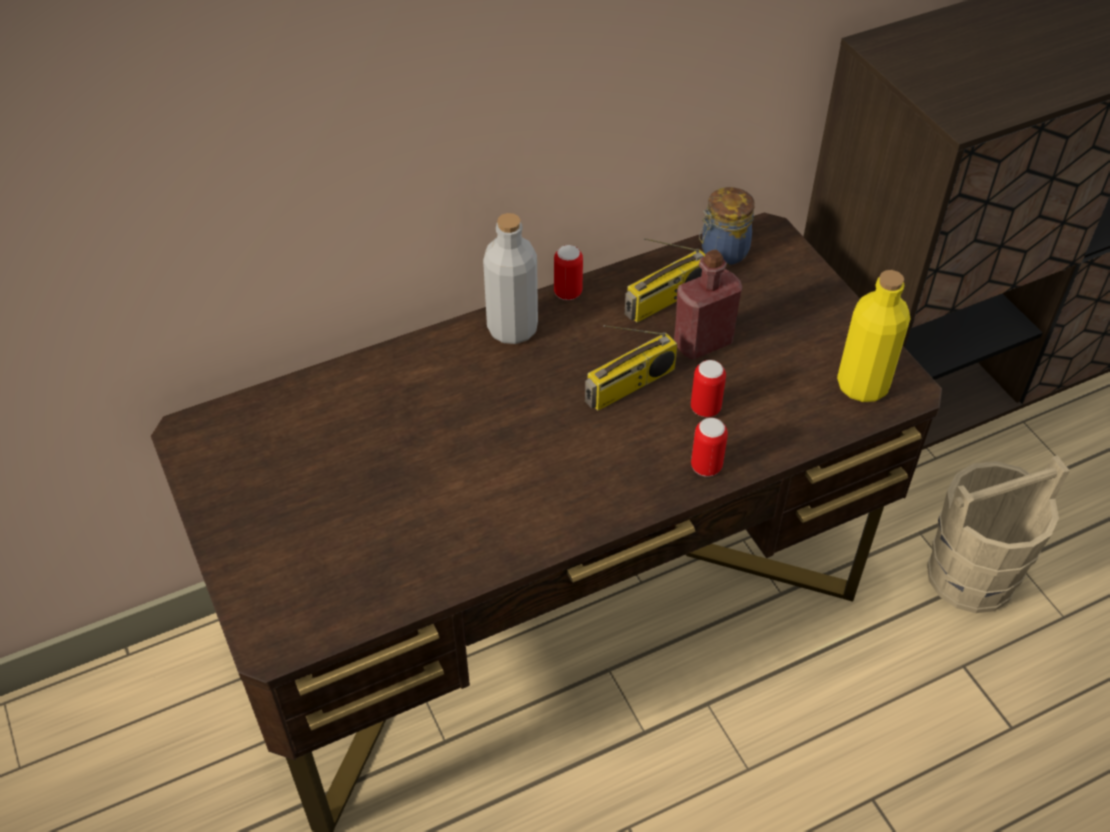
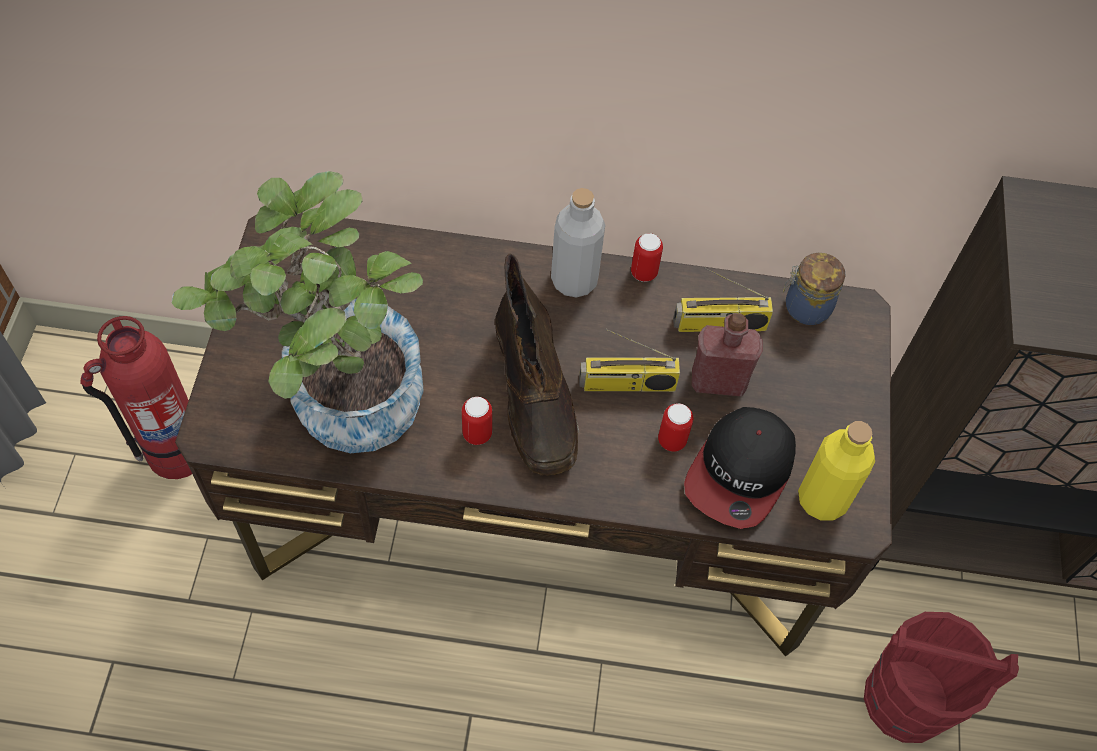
camera: 30 degrees right, 10 degrees up
(143, 772) = (175, 452): none -> fire extinguisher
(383, 547) = (340, 407): none -> potted plant
(559, 438) = (535, 396): none -> brown boot
(706, 466) = (631, 490): can -> can (477, 434)
(782, 401) = (740, 472): none -> cap
(971, 576) = (907, 700): beige bucket -> red bucket

